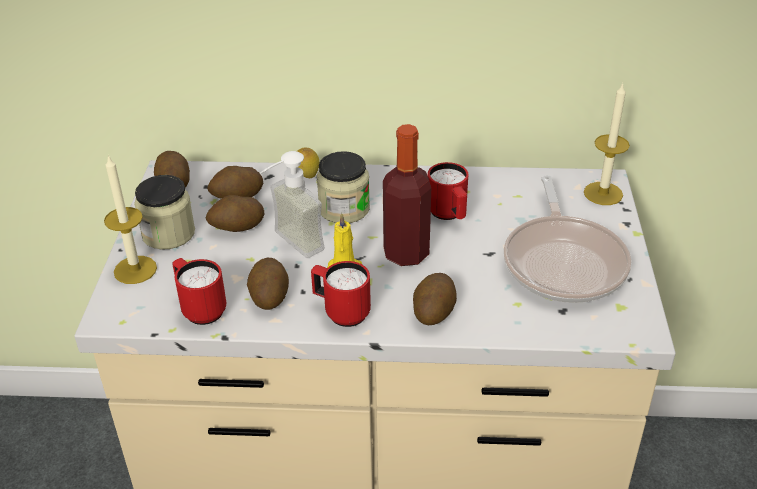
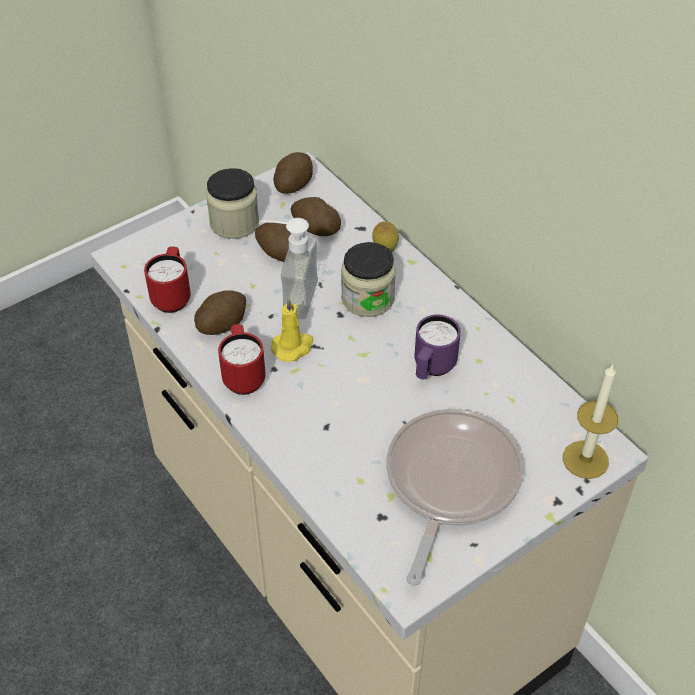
camera: 50 degrees right, 10 degrees up
(135, 270) = (179, 234): candle -> none
(406, 253) = (351, 371): bottle -> none
(434, 311) = (298, 431): potato -> none
(449, 215) = (432, 368): red mug -> purple mug
(563, 262) = (449, 483): frying pan -> frying pan turned 150 degrees clockwise

